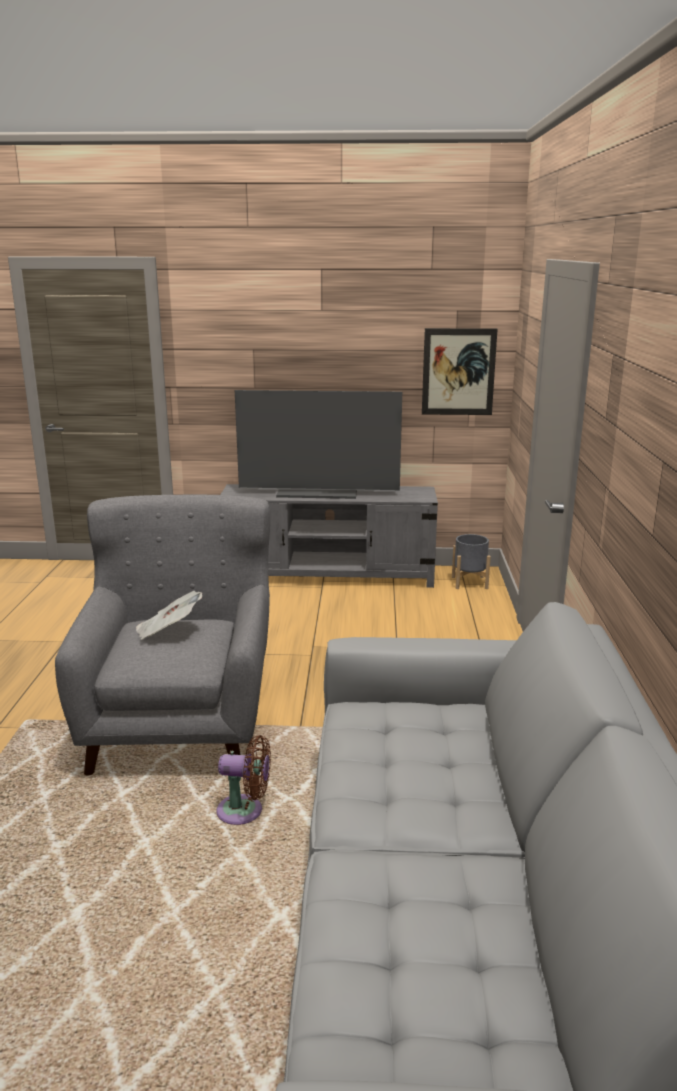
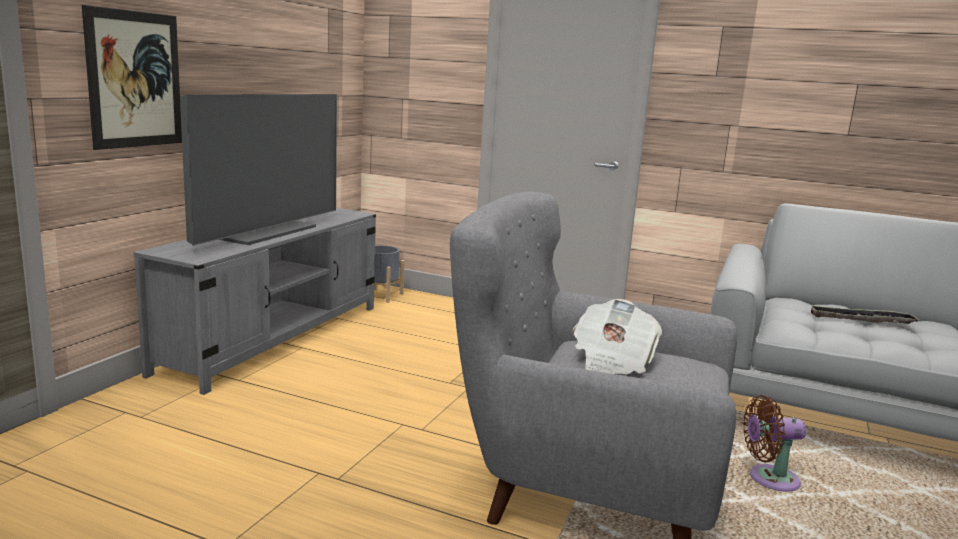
camera: 70 degrees left, 5 degrees down
(245, 811) = (768, 479): brown fan -> brown fan turned 120 degrees counterclockwise
(434, 754) = (861, 320): none -> tray
(458, 372) = (333, 76): picture -> picture (135, 79)

